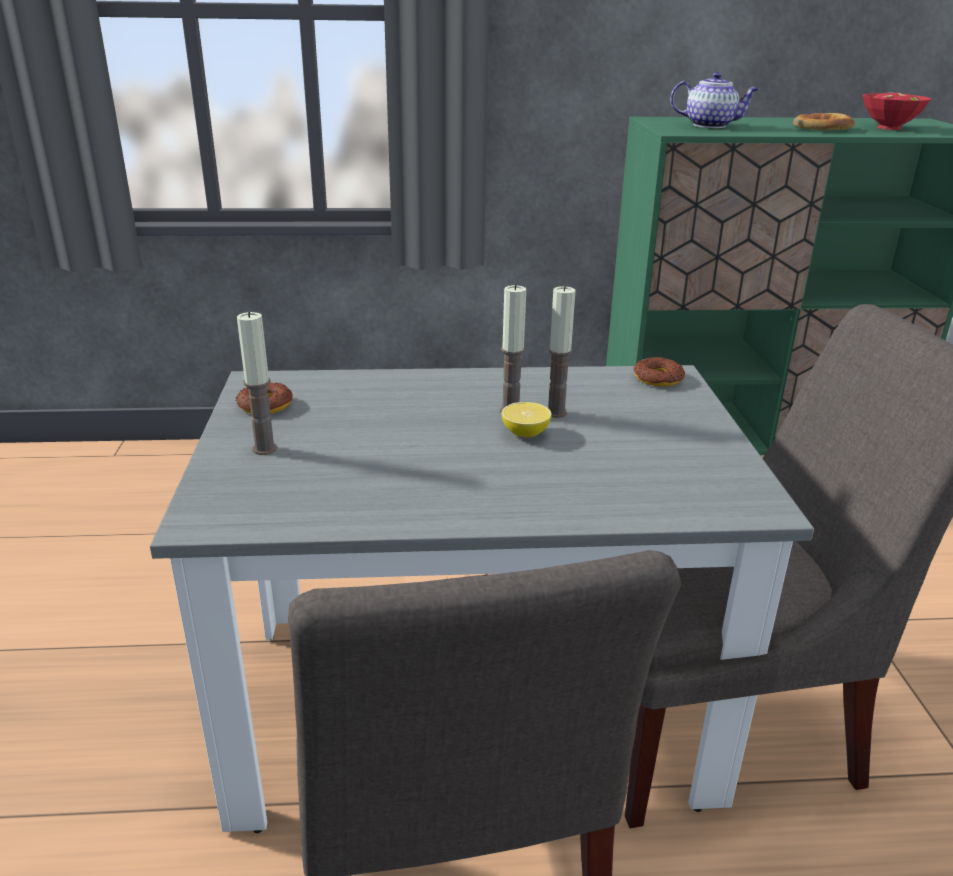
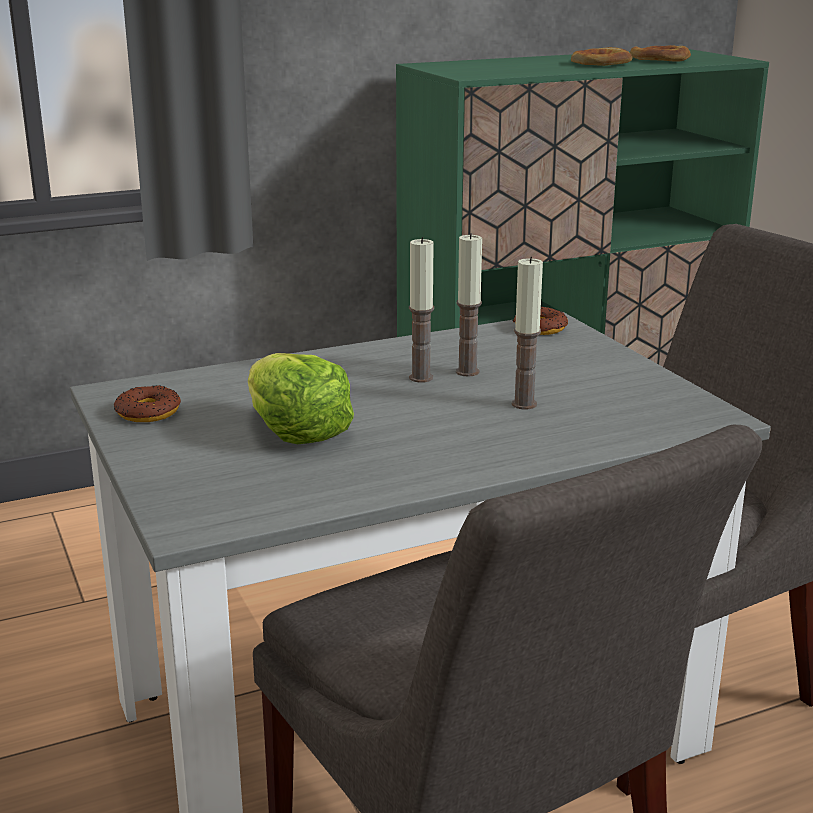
camera: 20 degrees left, 5 degrees down
(264, 448) = (190, 451): candle -> candle (524, 404)
(362, 446) = (296, 432): none -> lettuce
(525, 433) = (453, 394): lemon -> none
(711, 125) = (493, 68): teapot -> none
(888, 128) = (660, 59): red bowl -> bread

